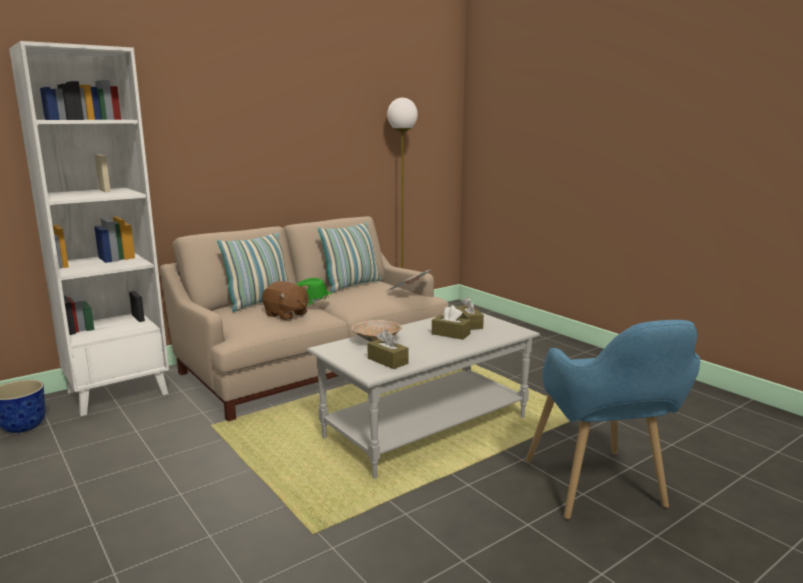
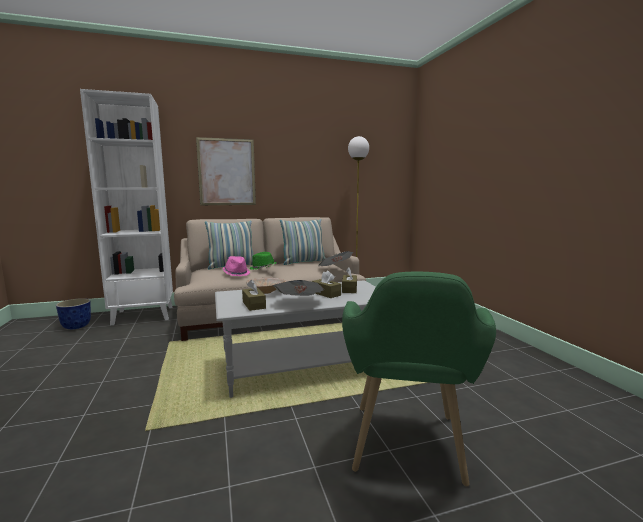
camera: 20 degrees right, 5 degrees down
(220, 156) = (227, 172): none -> picture
(286, 315) = (236, 273): brown plush toy -> pink hat
(436, 350) = (299, 302): none -> newspaper
(601, 494) = (407, 455): blue armchair -> green armchair

